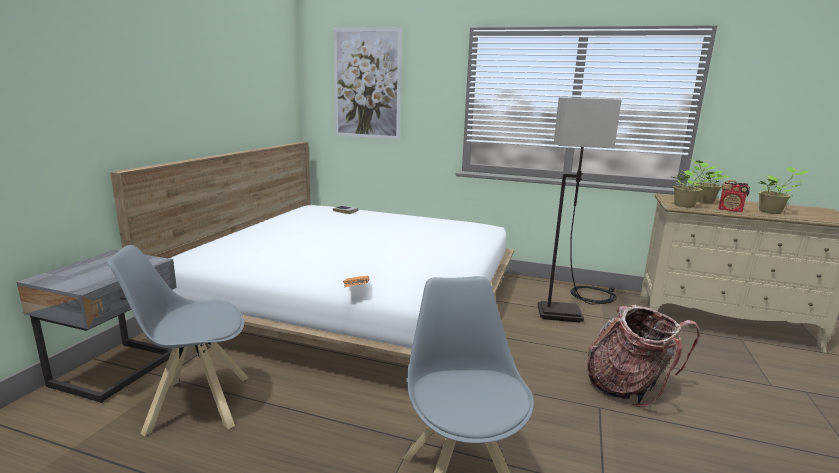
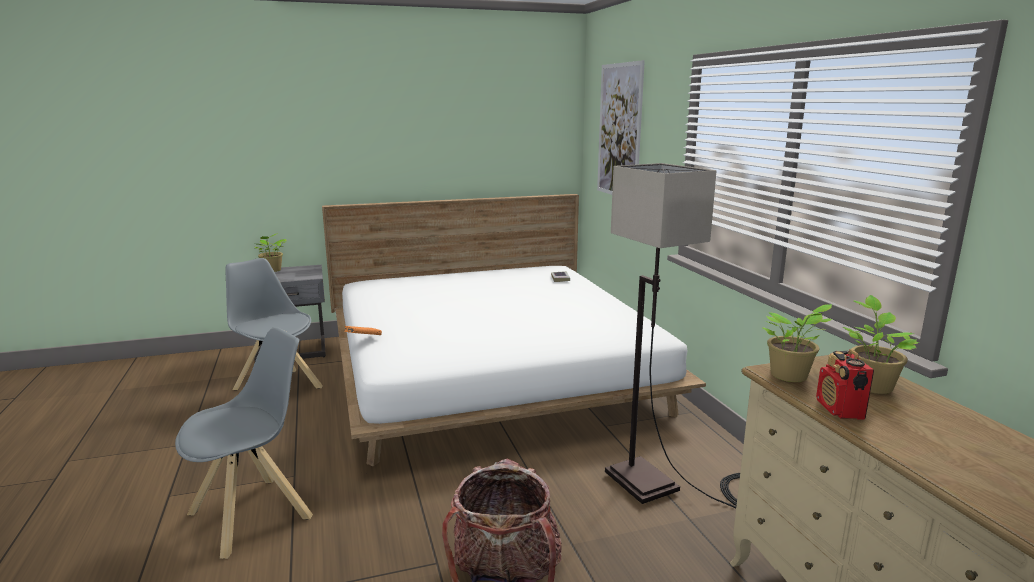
camera: 55 degrees right, 0 degrees up
(772, 212) = (928, 446): potted plant -> potted plant (272, 270)

